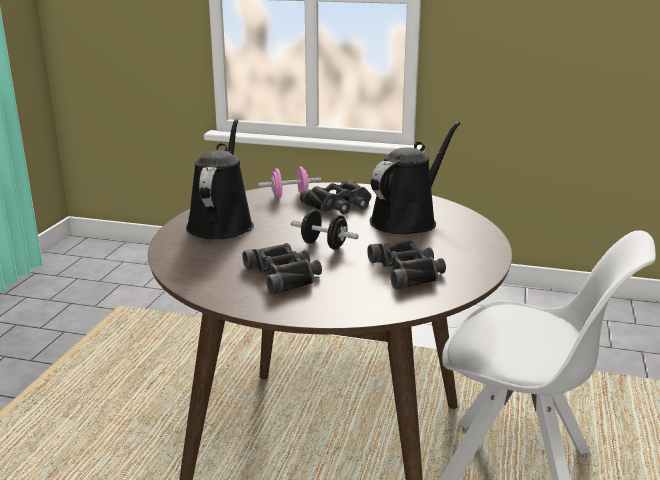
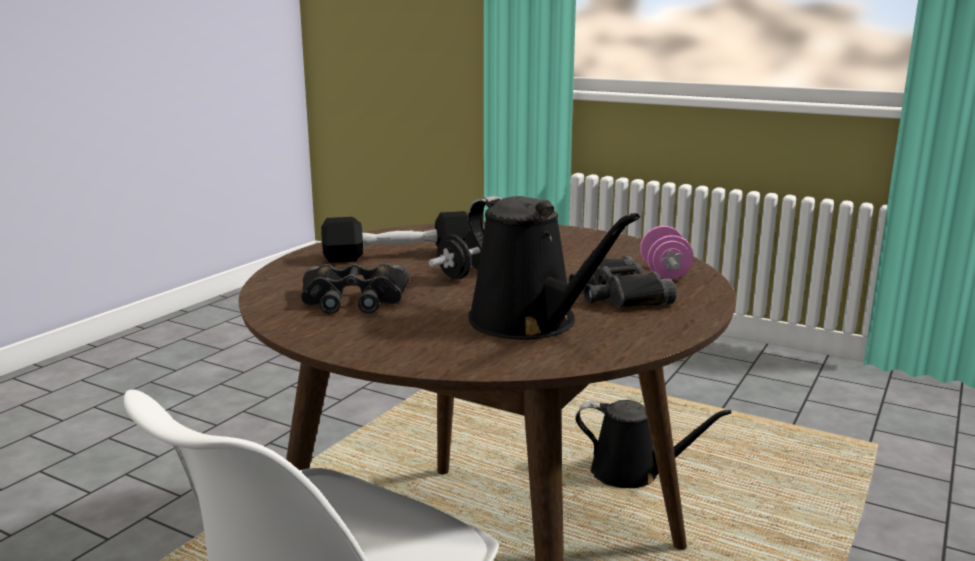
camera: 105 degrees right, 5 degrees down
(221, 224) = (566, 242): black watering can -> black watering can (632, 474)
(284, 275) = (400, 255): black binoculars -> black dumbbell

